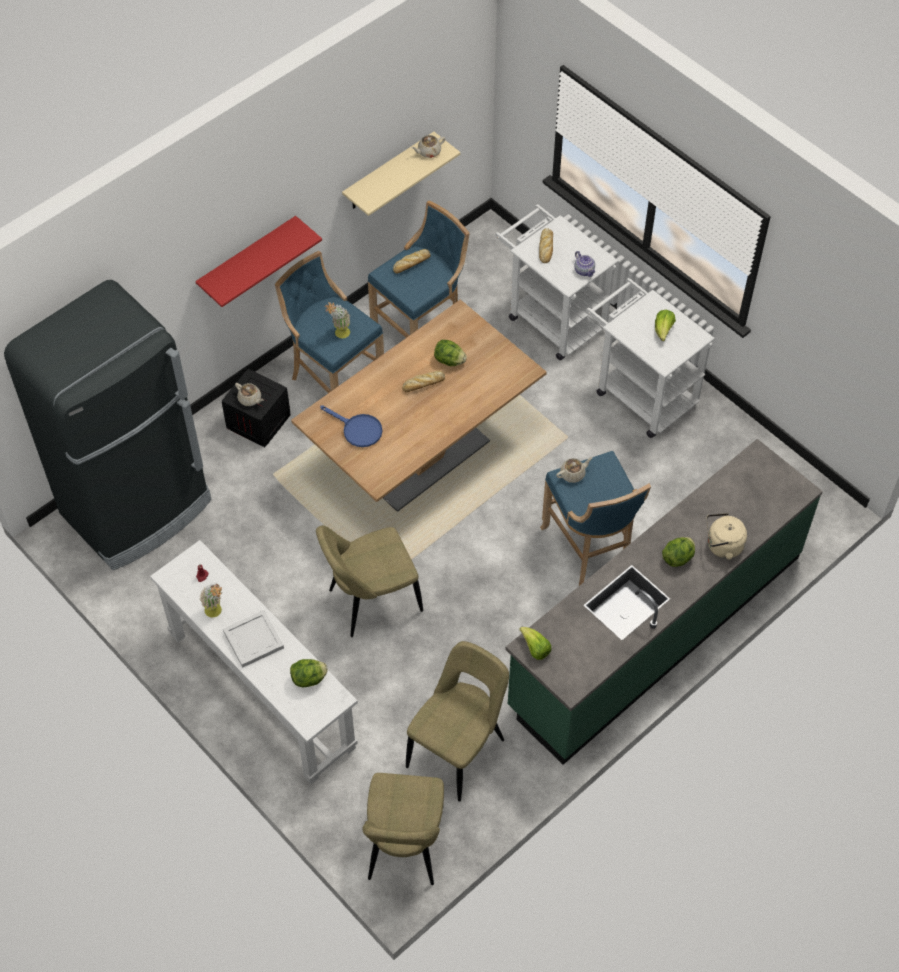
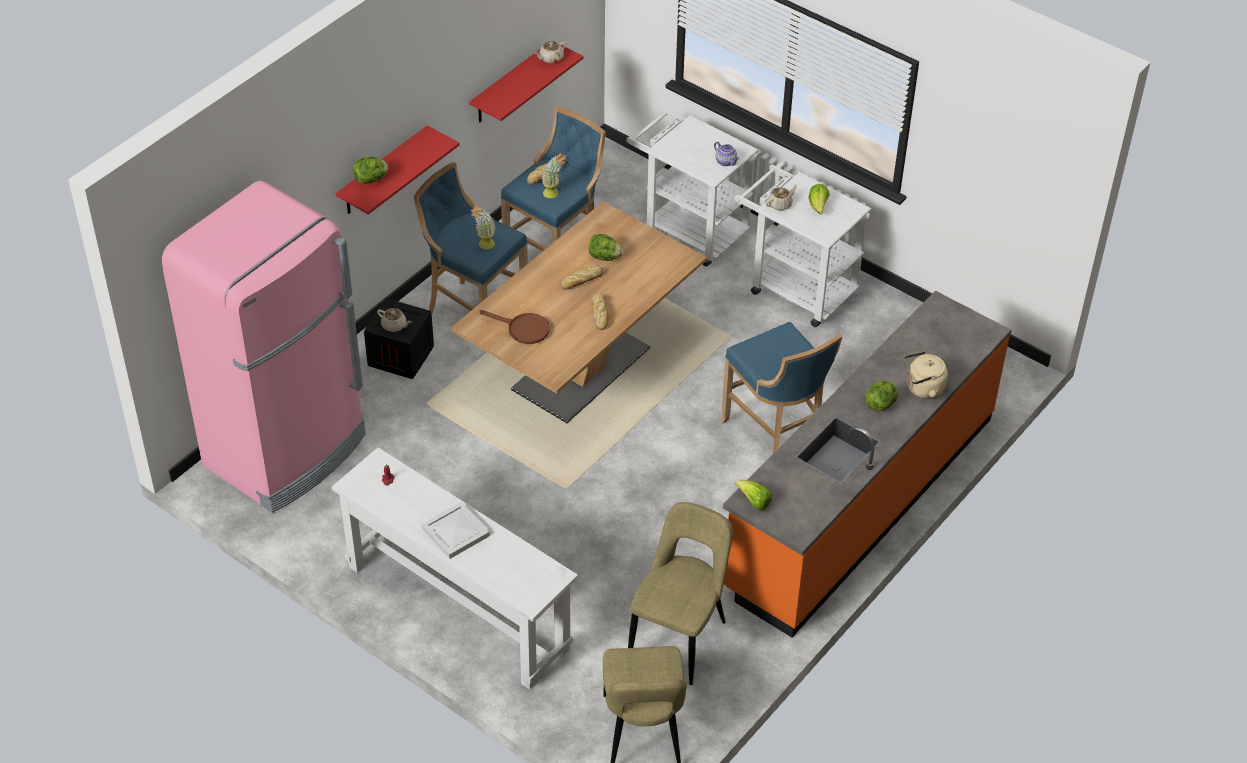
camera: 10 degrees left, 10 degrees down
(138, 508) = (287, 451): black fridge -> pink fridge
(216, 612) = (410, 511): potted plant -> potted plant (554, 194)
(309, 679) = (523, 561): lettuce -> lettuce (371, 180)
(357, 430) = (523, 329): blue frying pan -> brown frying pan
(371, 601) = (557, 510): beige chair -> none
(389, 172) = (511, 83): beige shelf -> red shelf
(546, 248) = (682, 145): bread -> bread (600, 314)
(573, 474) = (754, 346): beige teapot -> beige teapot (780, 204)
(655, 630) = (859, 502): green counter -> orange counter

